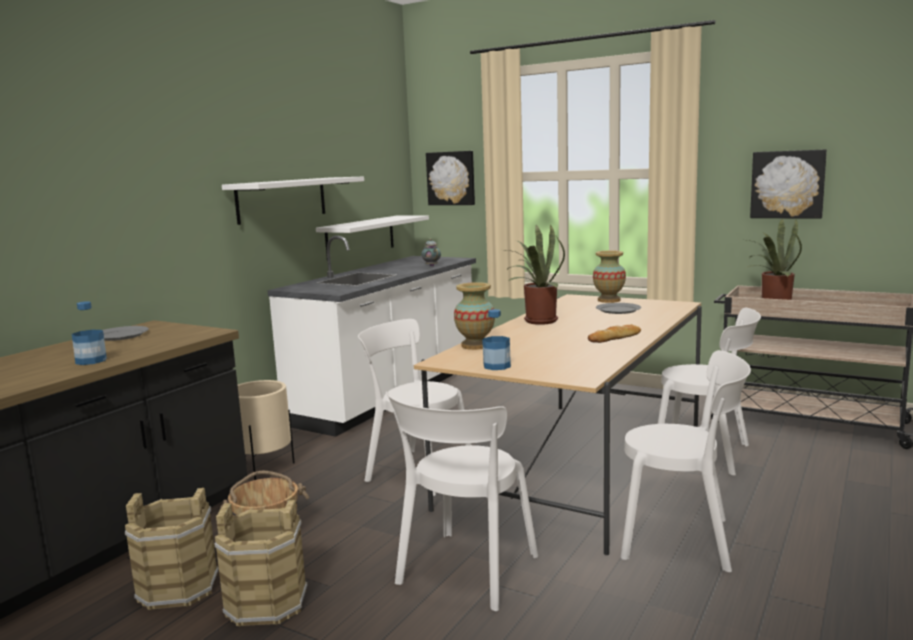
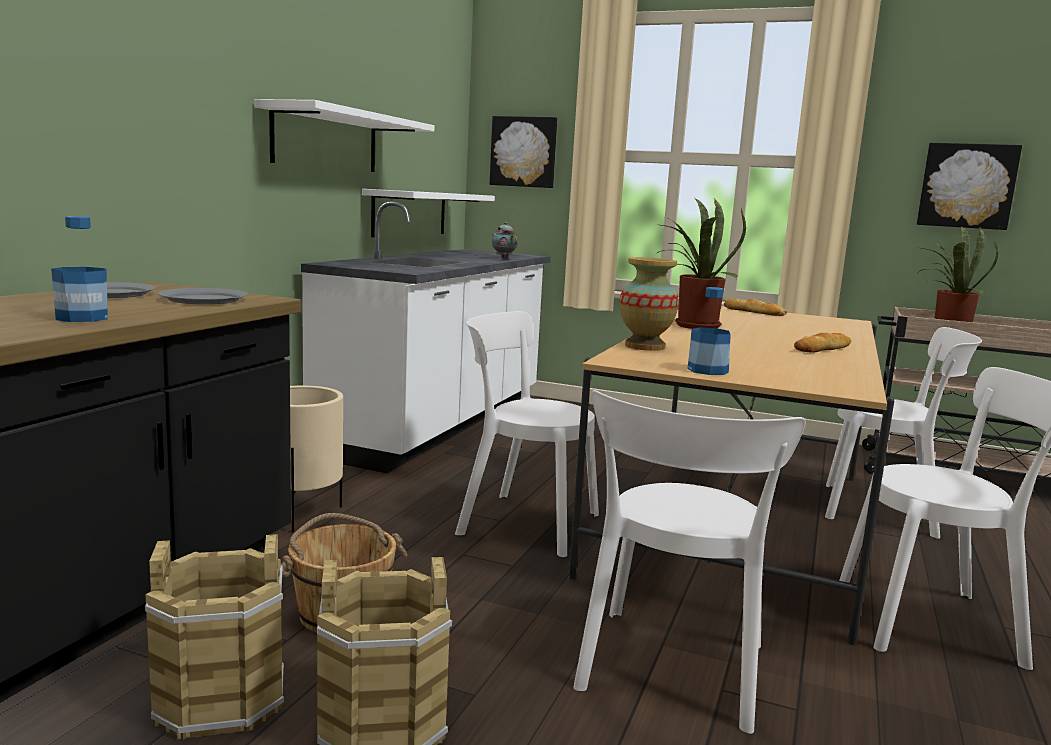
camera: 10 degrees left, 0 degrees up
(609, 300) = (754, 312): vase -> bread
(618, 310) = (781, 321): grey plate -> grey plate (204, 299)

